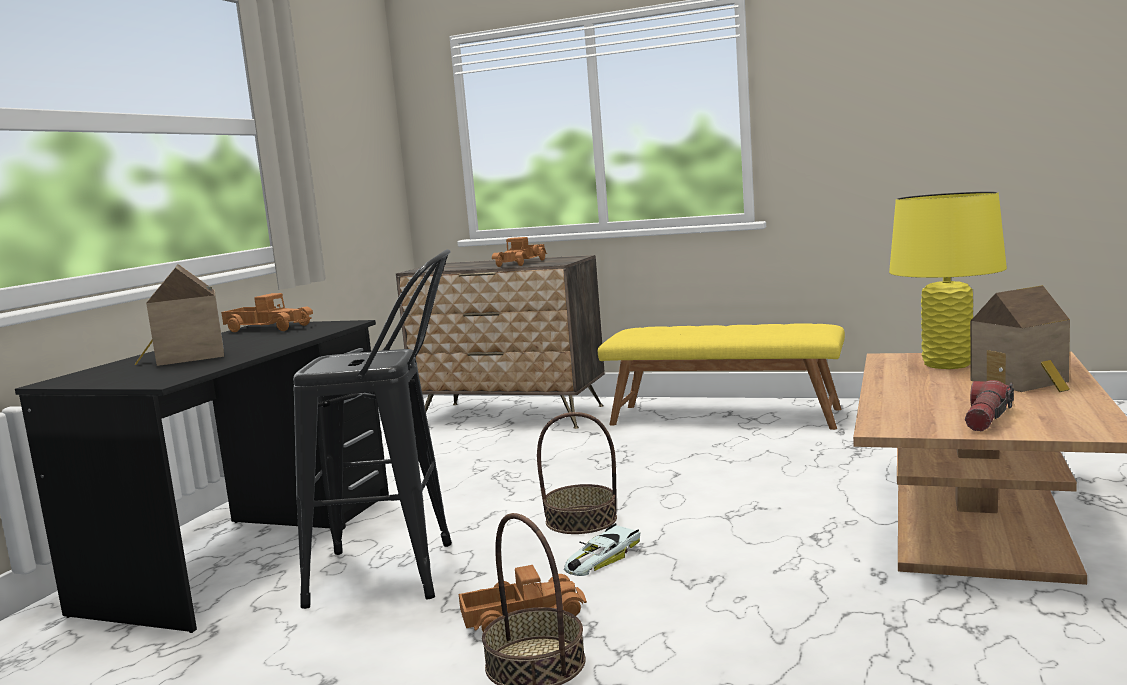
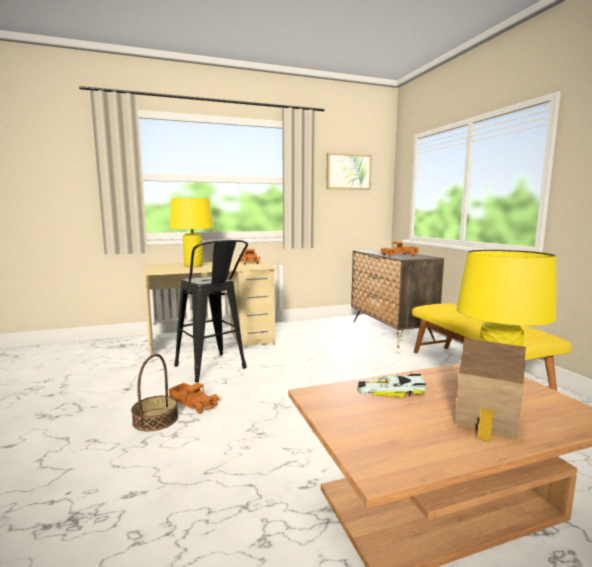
camera: 50 degrees right, 0 degrees up
(187, 357) = (193, 266): toy house -> yellow table lamp
(248, 550) = (212, 342): black desk -> beige desk
(339, 107) = (348, 172): none -> picture
(581, 520) = (294, 383): basket -> none
(599, 557) = (260, 400): toy car -> toy car (390, 390)
(986, 419) = (364, 421): flashlight -> none

